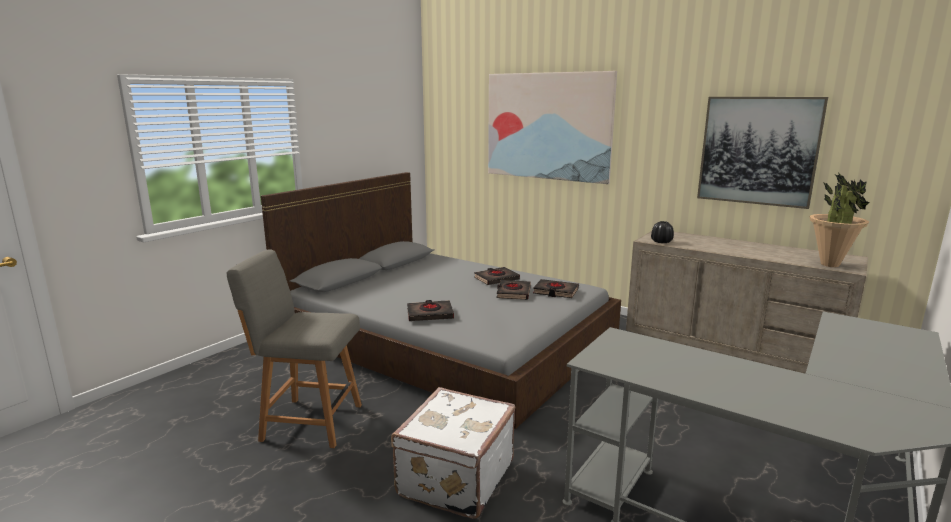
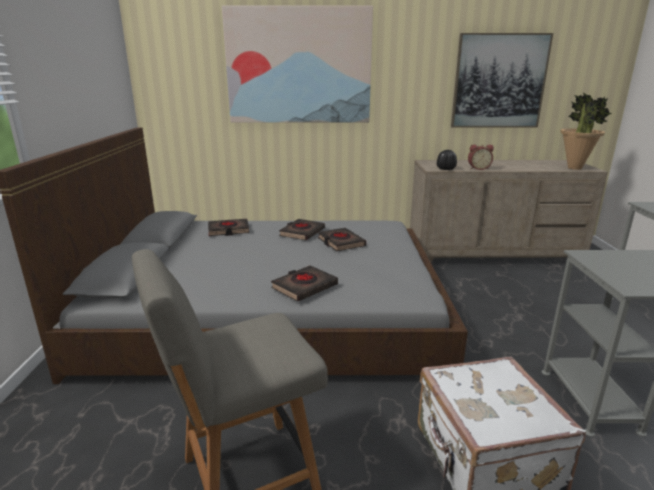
camera: 35 degrees left, 5 degrees up
(555, 292) = (374, 232): black book -> black book (228, 230)
(700, 247) = (478, 168): none -> alarm clock

